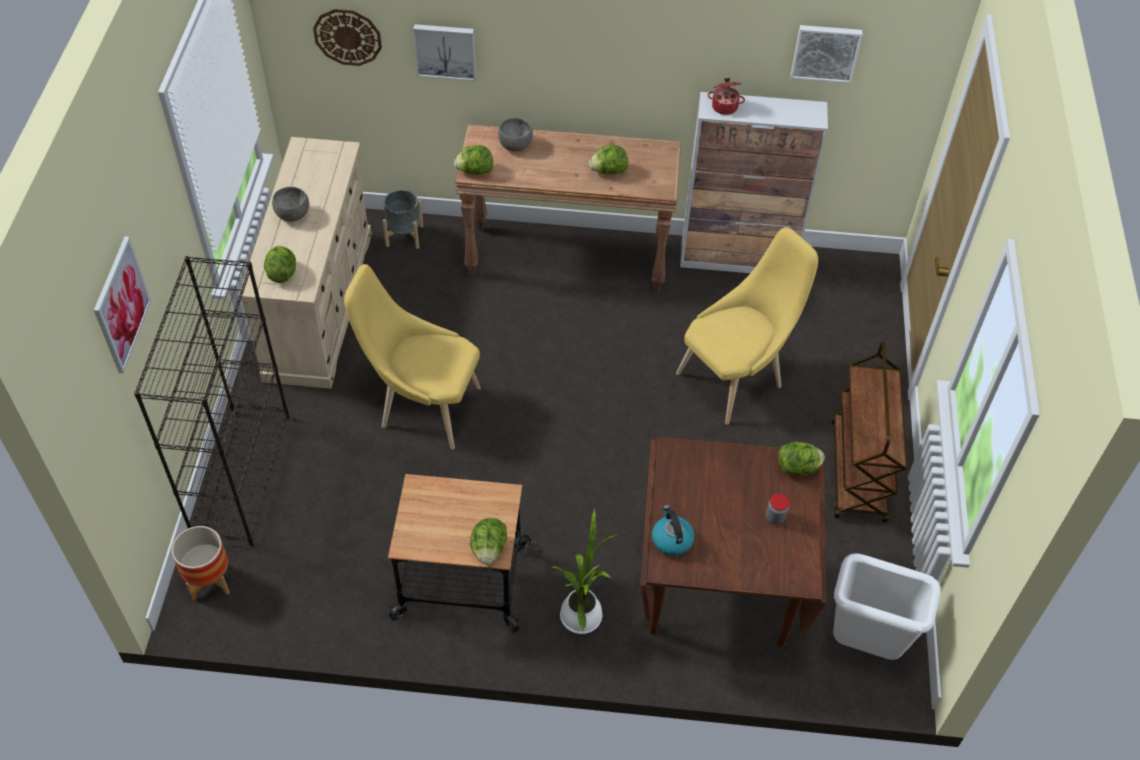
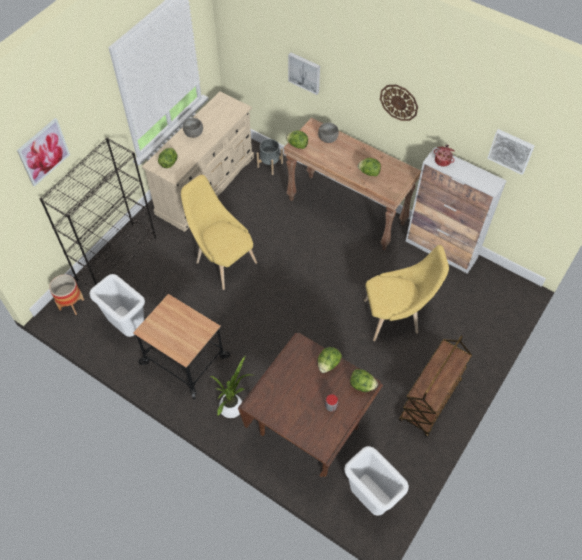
camera: 30 degrees right, 5 degrees up
(332, 573) = (127, 326): none -> white trash can
(347, 36) = (257, 47): wall clock -> wall clock (399, 102)
(489, 549) = (182, 352): lettuce -> lettuce (328, 364)
(671, 539) = (267, 392): kettle -> none

